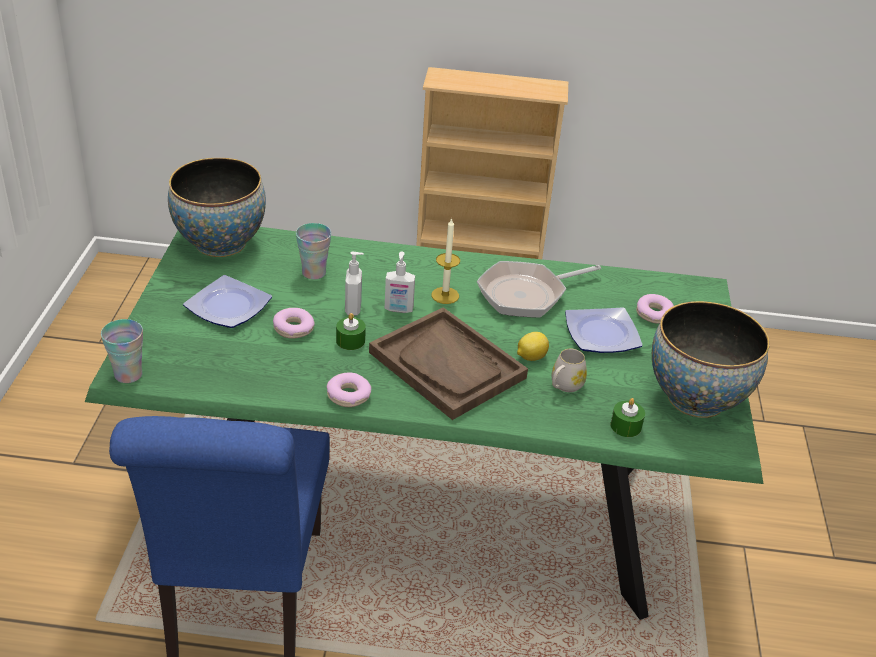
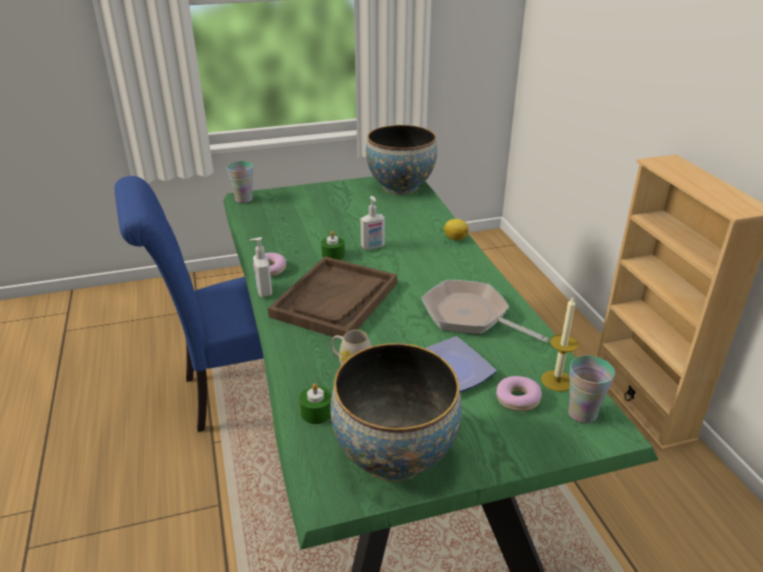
camera: 70 degrees right, 5 degrees down
(228, 306) = (335, 207): plate -> none
(293, 329) = (329, 232): donut -> none
(314, 273) = (400, 223): cup -> cup (582, 413)
(398, 309) = (388, 263): soap dispenser -> soap dispenser (263, 291)
(445, 295) = (427, 278): candle -> candle (557, 381)
(530, 357) = (379, 337): lemon -> lemon (455, 238)

